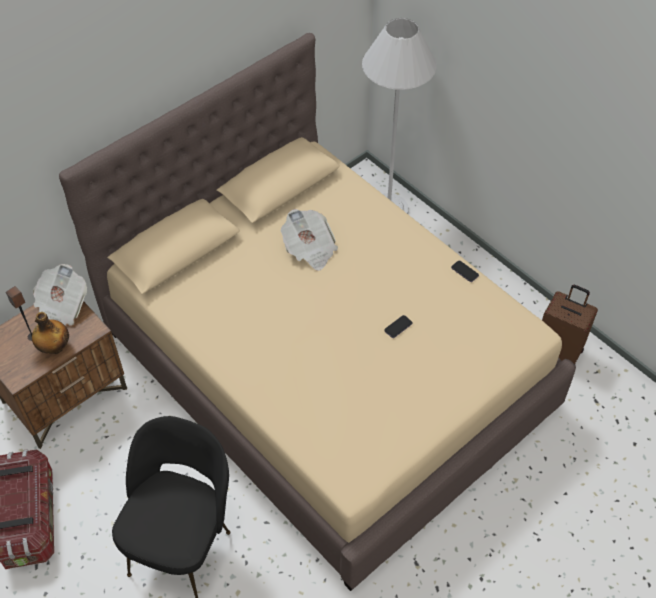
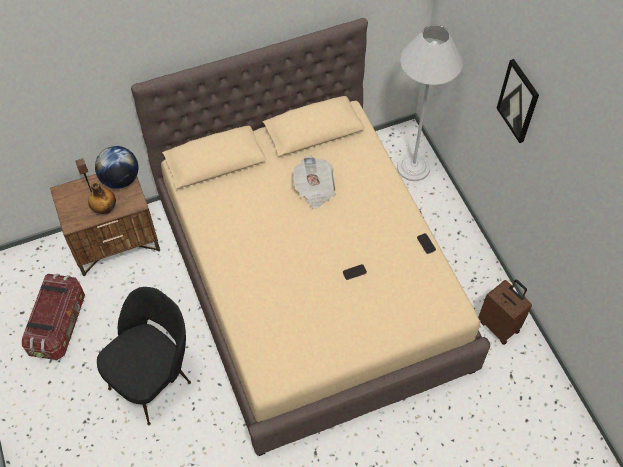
camera: 20 degrees right, 5 degrees up
(61, 307) = (120, 179): newspaper -> globe
(527, 73) = (518, 101): none -> picture

